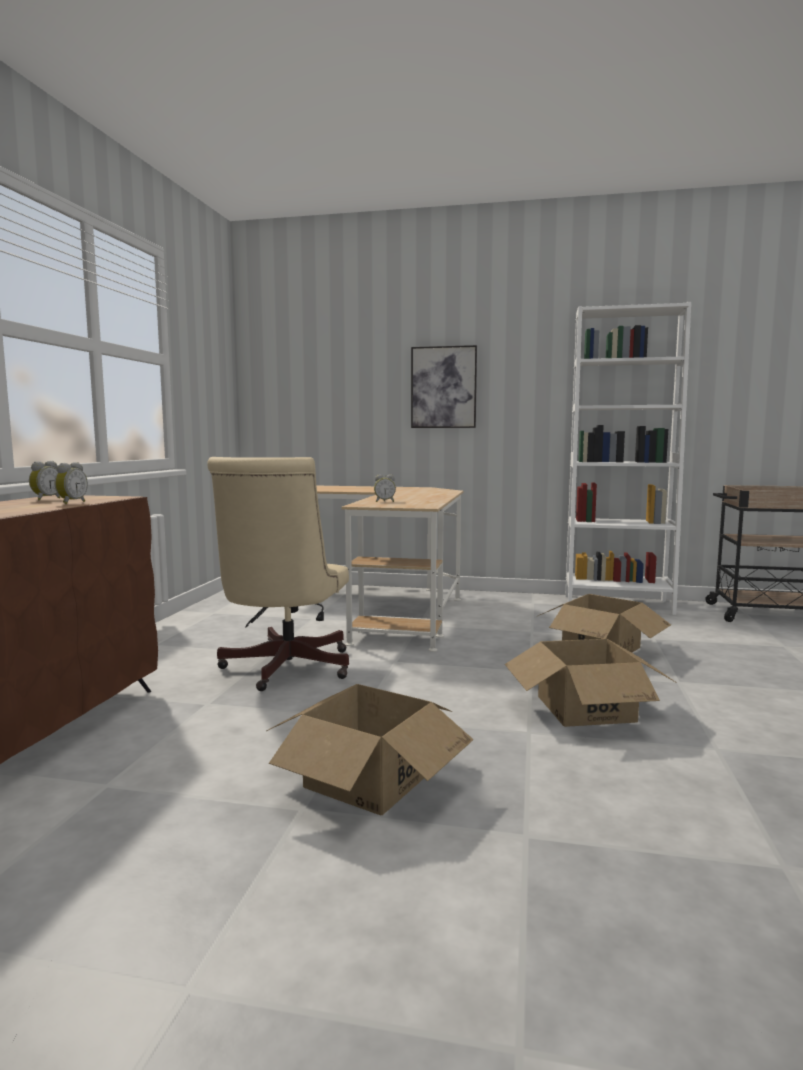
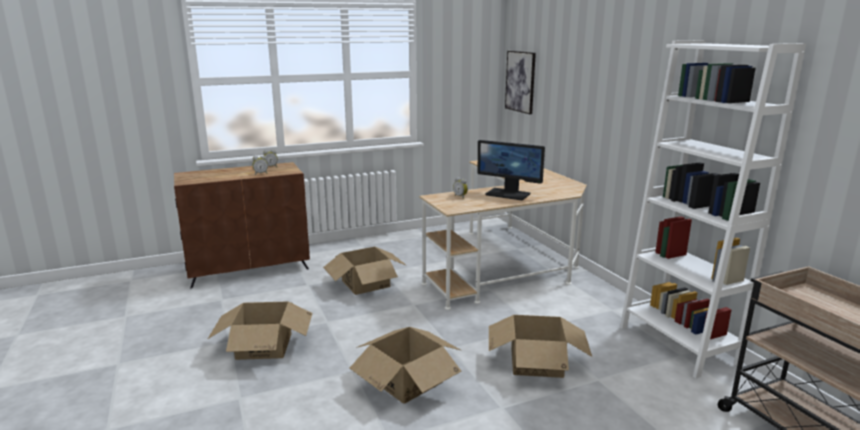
camera: 55 degrees right, 10 degrees up
(283, 670) = (365, 283): beige office chair -> cardboard box
(412, 496) = (508, 194): none -> monitor
(443, 387) = (603, 100): picture -> picture (520, 81)

